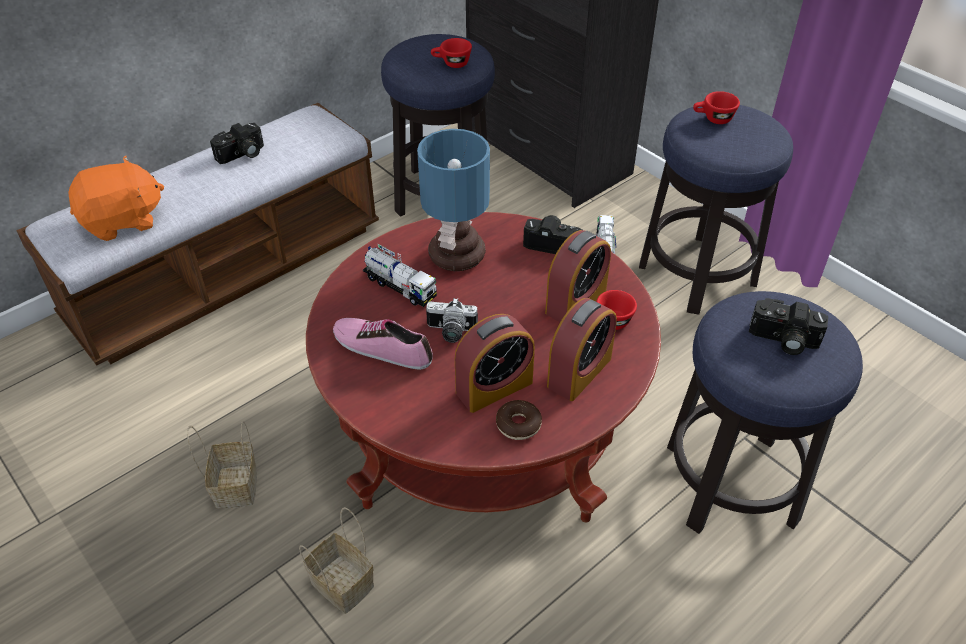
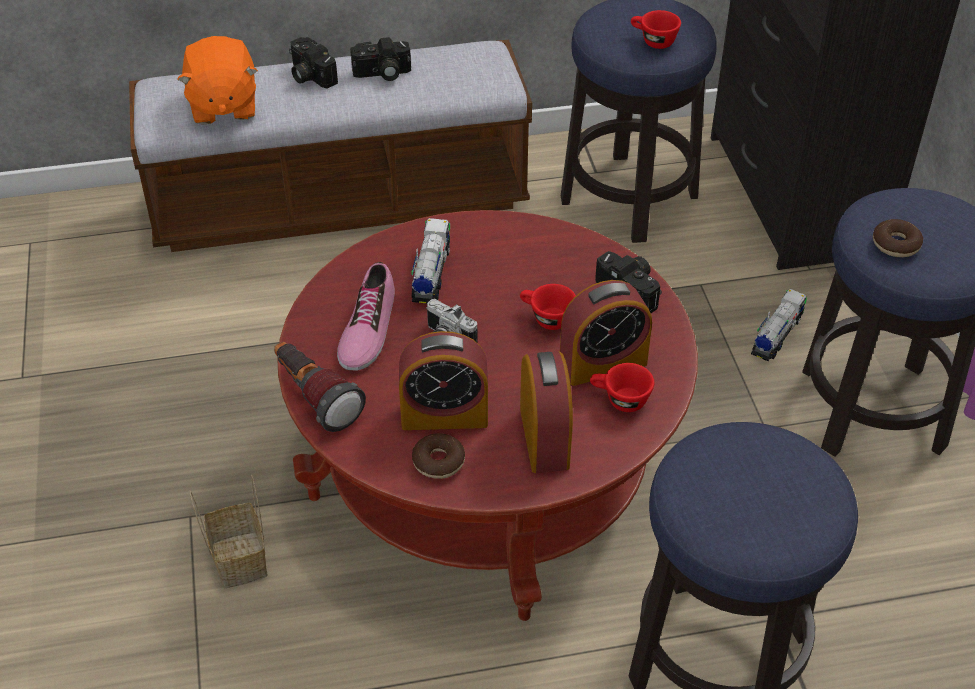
camera: 30 degrees right, 0 degrees up
(123, 221) = (222, 106): orange plush toy -> orange plush toy turned 75 degrees clockwise
(235, 485) = (206, 419): basket -> none
(383, 347) = (367, 329): shoe -> shoe turned 135 degrees counterclockwise
(383, 418) = (315, 398): none -> flashlight
(400, 287) = (431, 274): toy truck -> toy truck turned 150 degrees counterclockwise
(457, 257) = (514, 265): table lamp -> none
(579, 372) = (544, 438): alarm clock -> alarm clock turned 75 degrees counterclockwise
(713, 119) = (915, 212): red cup -> red cup (546, 318)
(720, 144) = (895, 244): none -> donut
(783, 340) = (756, 491): camera -> camera (309, 75)

